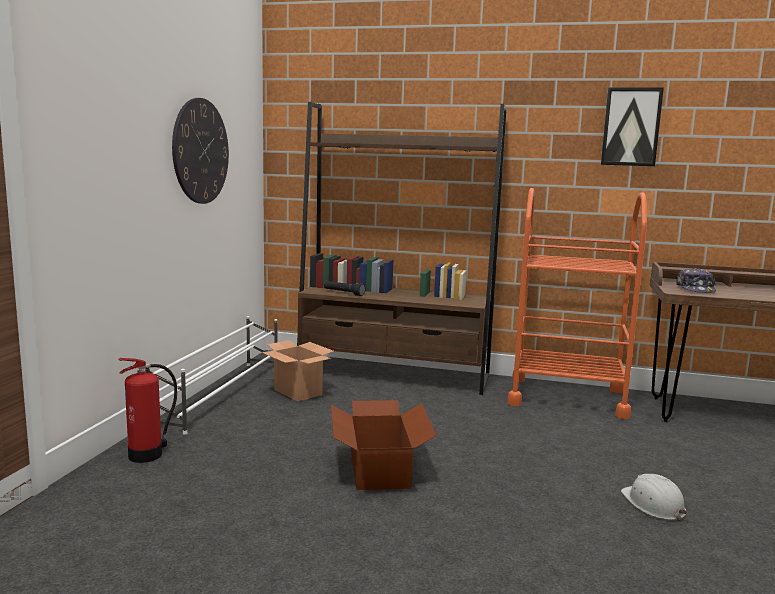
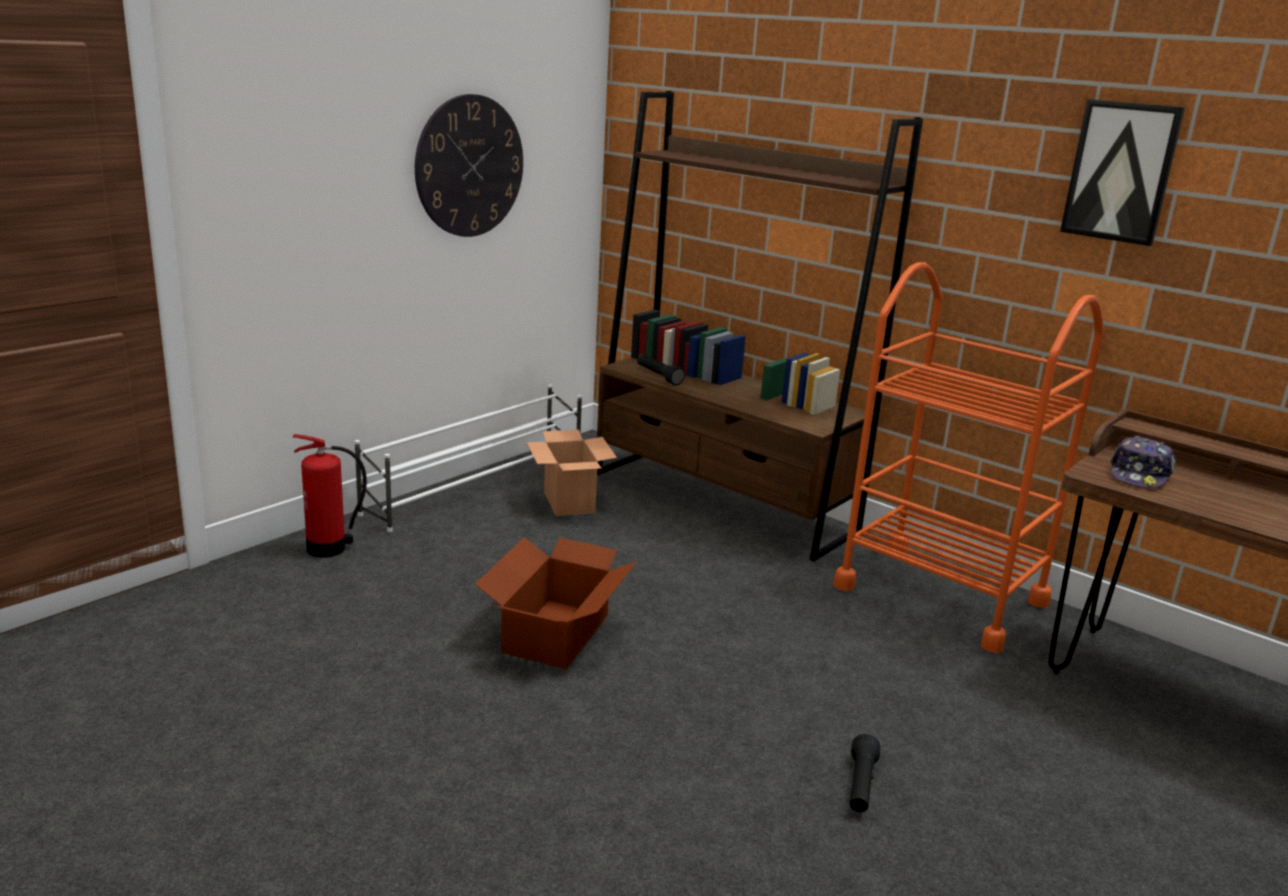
camera: 25 degrees right, 10 degrees up
(653, 504) = (860, 785): white hard hat -> black flashlight

